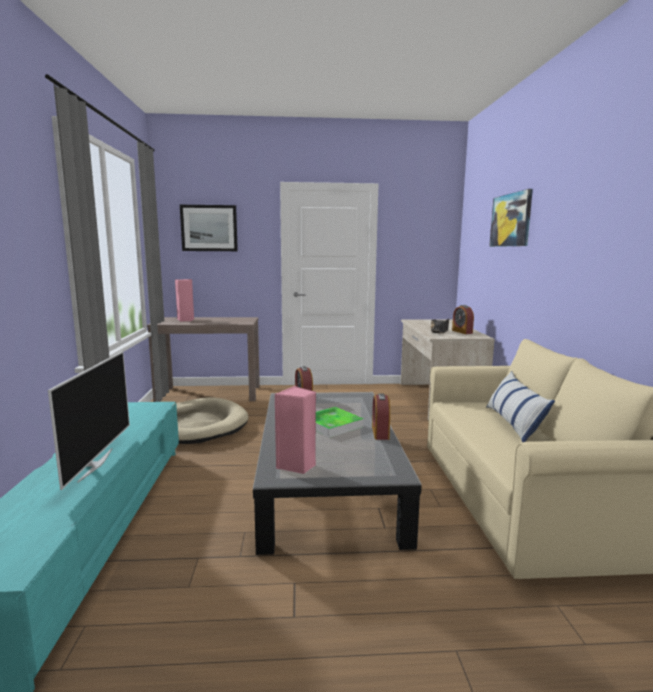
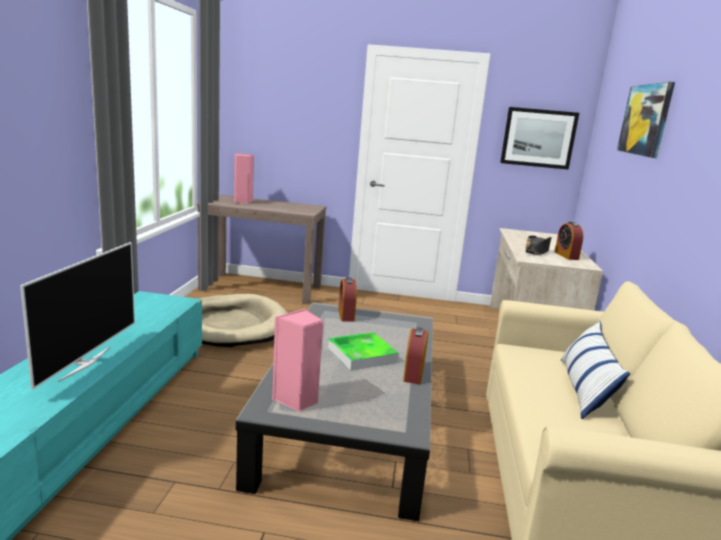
camera: 10 degrees right, 5 degrees up
(209, 228) = (280, 95): picture -> picture (538, 138)

